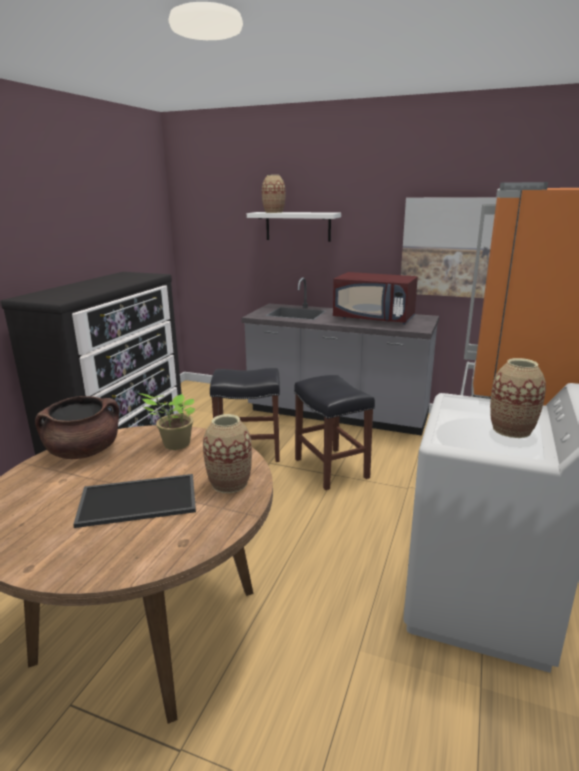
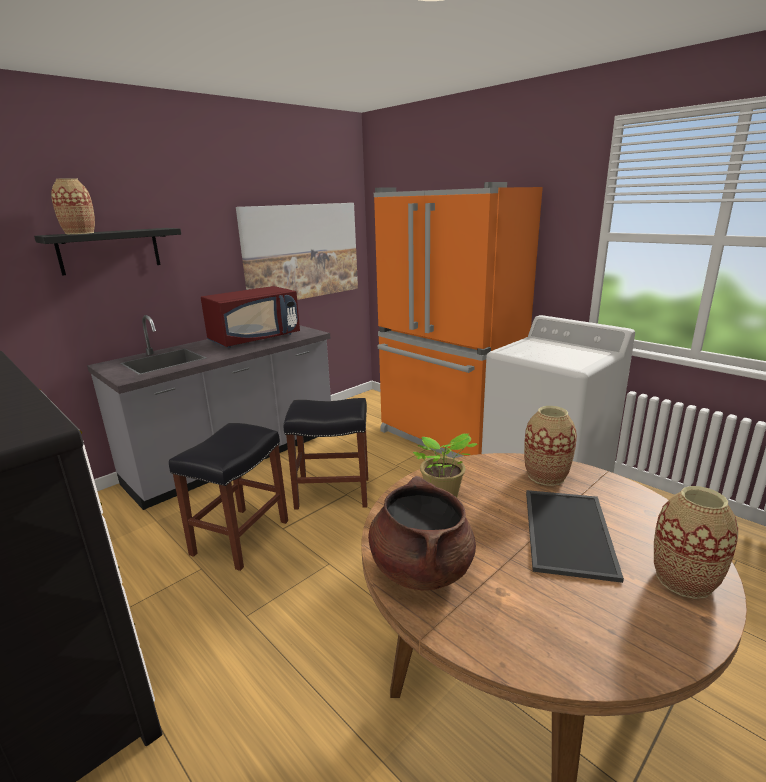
camera: 65 degrees left, 0 degrees up
(298, 226) = (109, 250): white shelf -> black shelf
(511, 430) = (566, 349): vase -> vase (684, 580)

